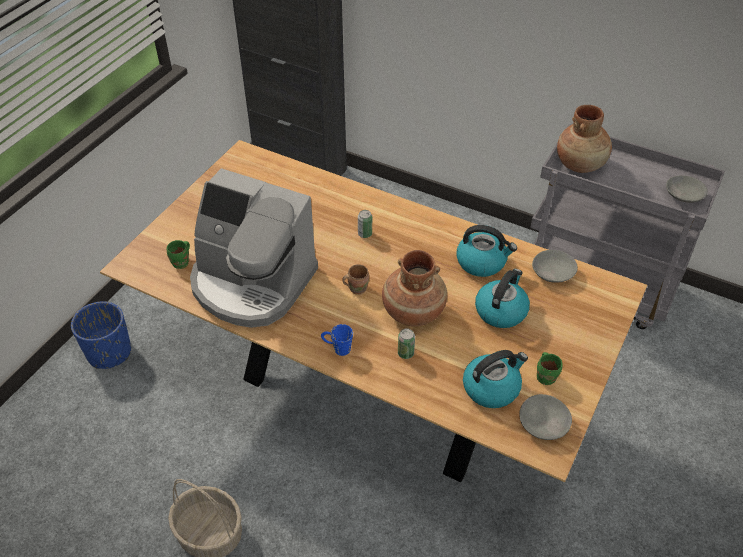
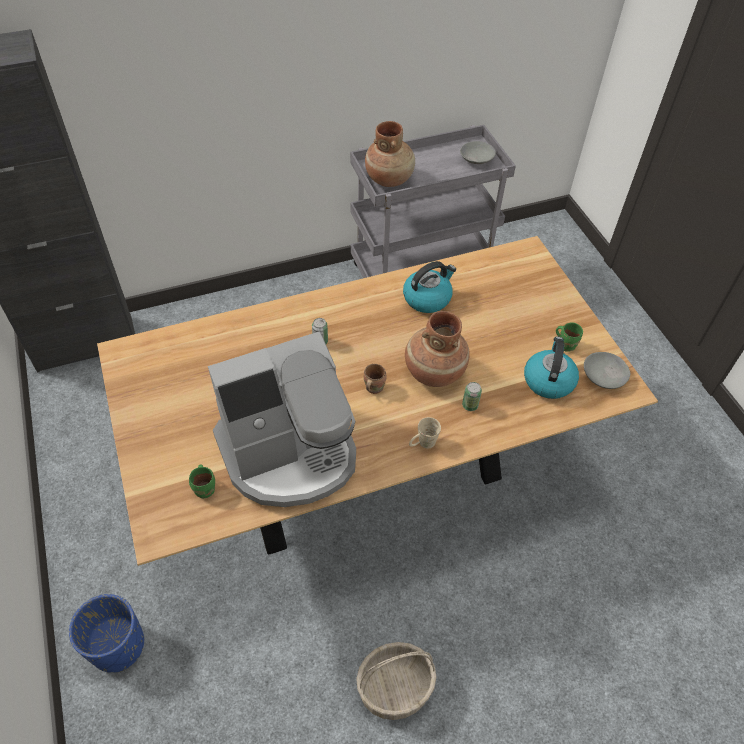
camera: 50 degrees left, 5 degrees up
(337, 348) = (422, 444): blue mug -> beige mug
(501, 310) = (484, 323): kettle -> none
(552, 273) = (478, 271): grey bowl -> none

